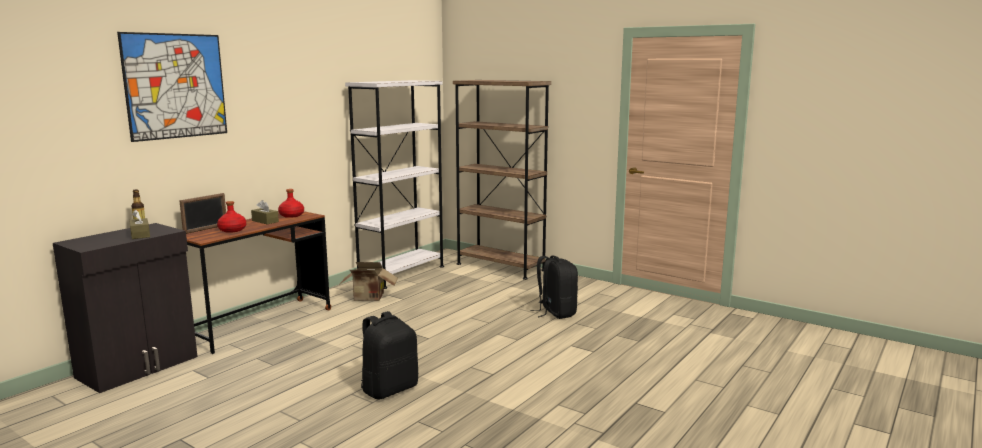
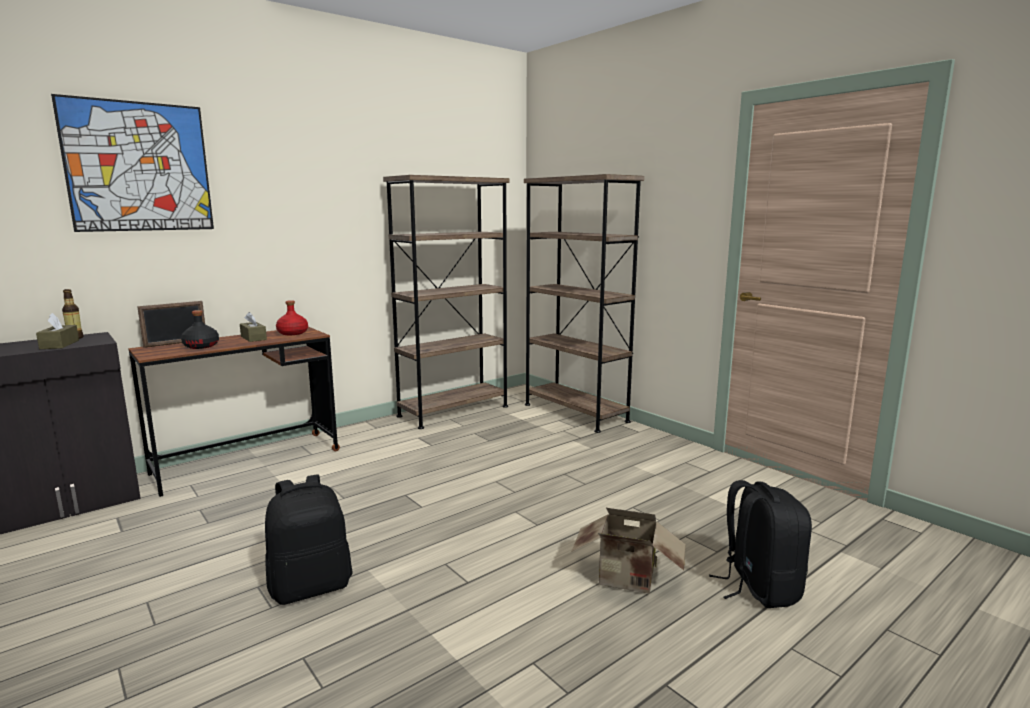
camera: 15 degrees right, 0 degrees up
(232, 230) = (201, 346): red bottle -> black bottle
(369, 298) = (393, 440): cardboard box -> cardboard box (628, 580)
(401, 273) = (453, 411): white bookcase -> brown bookcase
(555, 312) = (612, 486): black backpack -> black backpack (758, 587)

